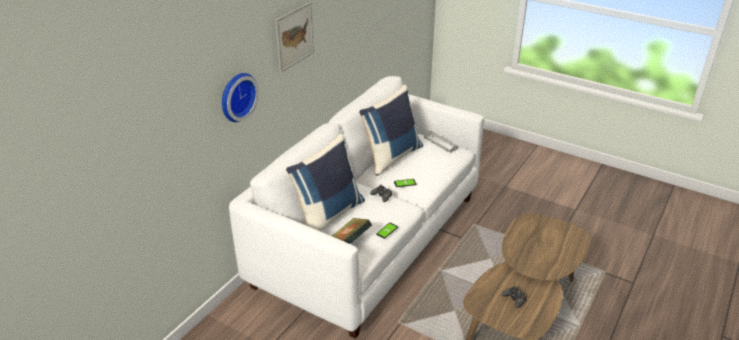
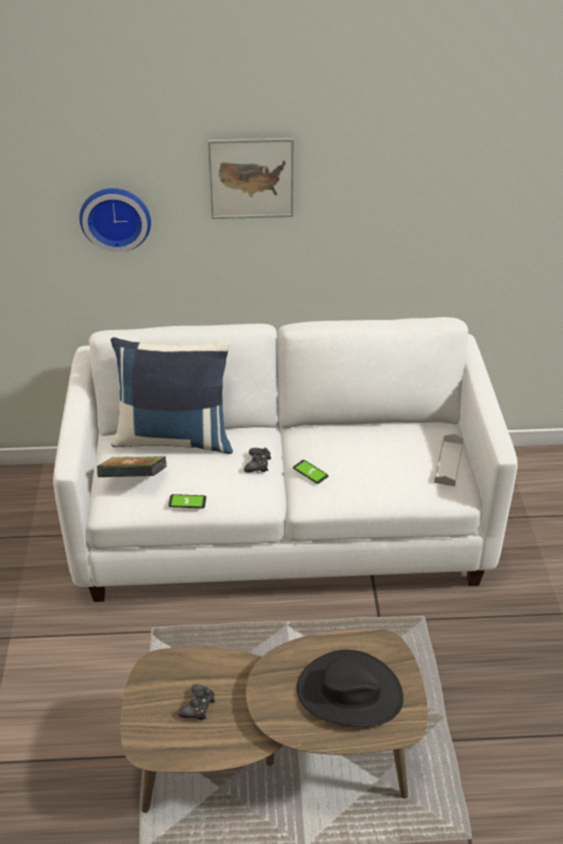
camera: 55 degrees right, 5 degrees up
(391, 156) = (359, 432): blue pillow -> none
(549, 242) = (349, 693): none -> black hat

